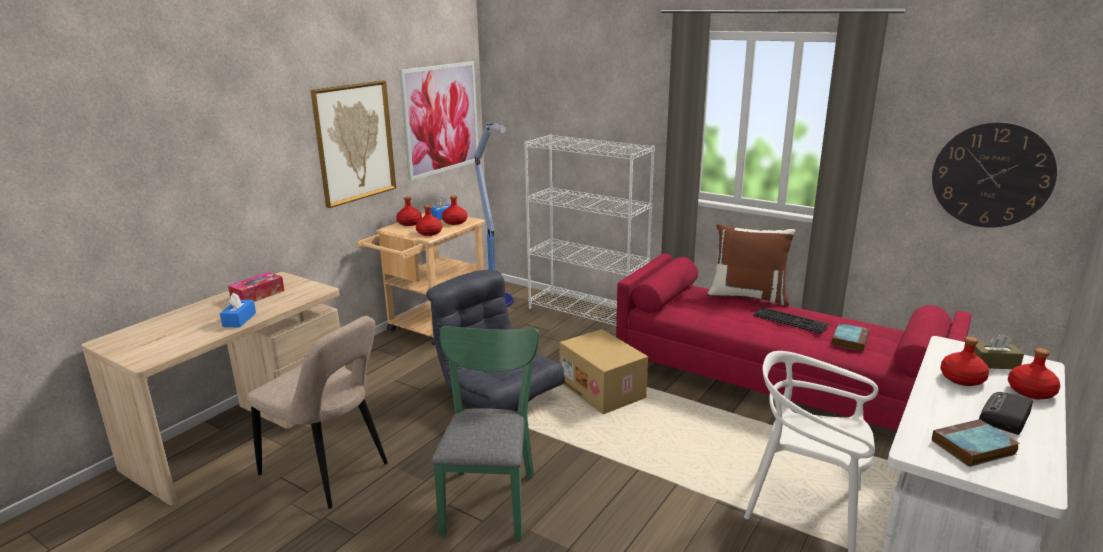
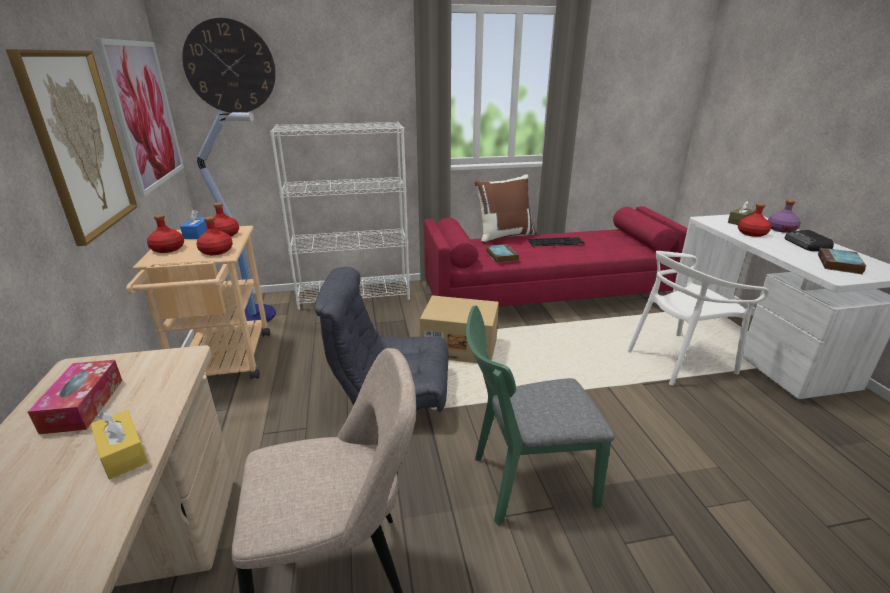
camera: 45 degrees left, 5 degrees up
(239, 320) = (123, 453): blue tissue box -> yellow tissue box
(490, 496) = (524, 482): green chair -> green chair turned 60 degrees counterclockwise
(849, 340) = (603, 242): book -> book (501, 256)
(992, 175) = (644, 111): wall clock -> wall clock (230, 67)
(1031, 391) = (781, 229): red bottle -> purple bottle

